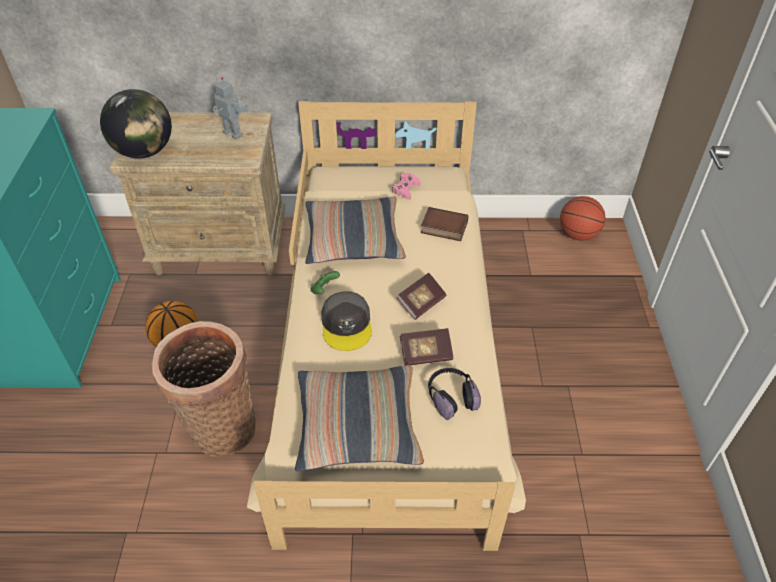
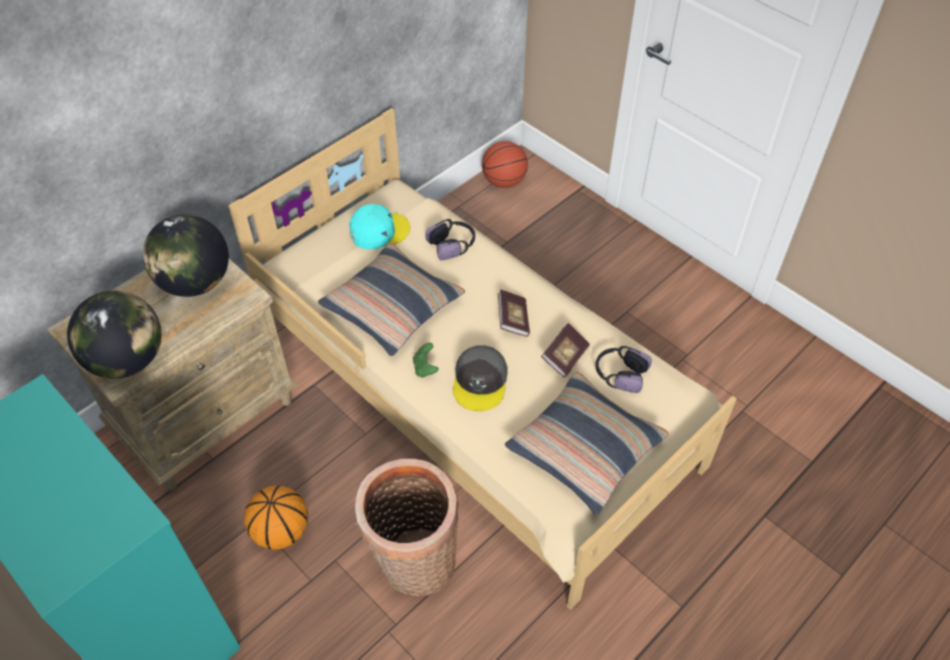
camera: 45 degrees left, 5 degrees up
(231, 134) = (195, 282): toy robot -> globe
(347, 325) = (480, 382): grey cap -> grey cap turned 60 degrees clockwise
(406, 189) = (379, 231): pink game controller -> turquoise cap
(443, 228) = (452, 245): book -> headphones

